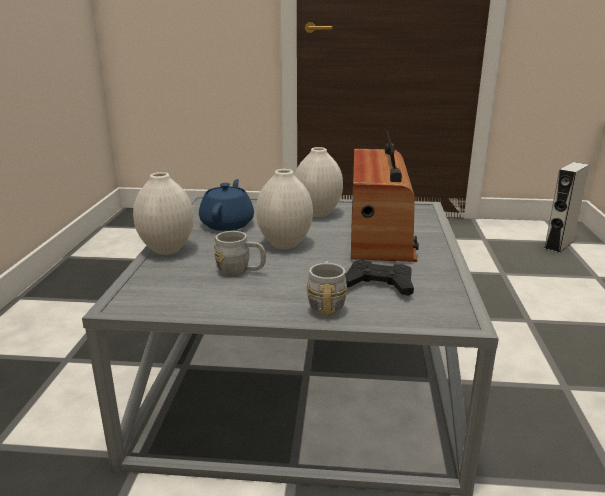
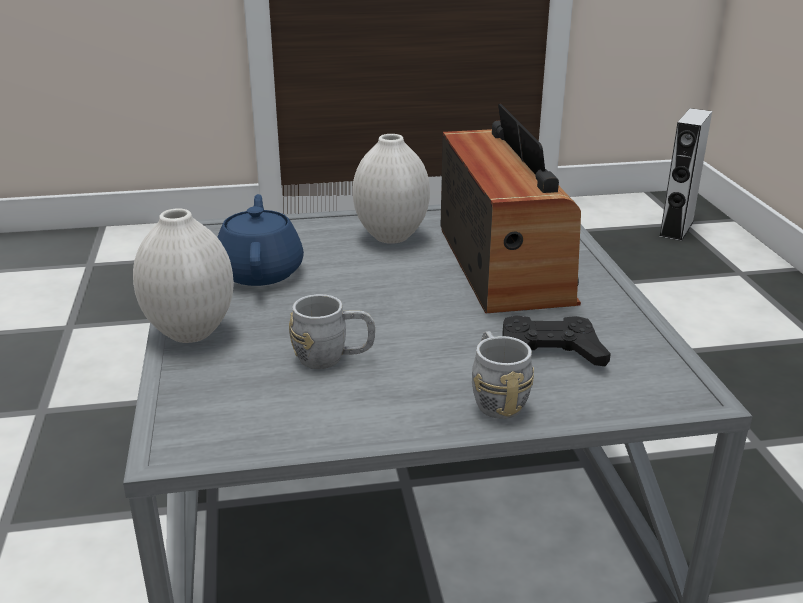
camera: 15 degrees left, 5 degrees up
(284, 244) = (371, 299): white vase -> none

